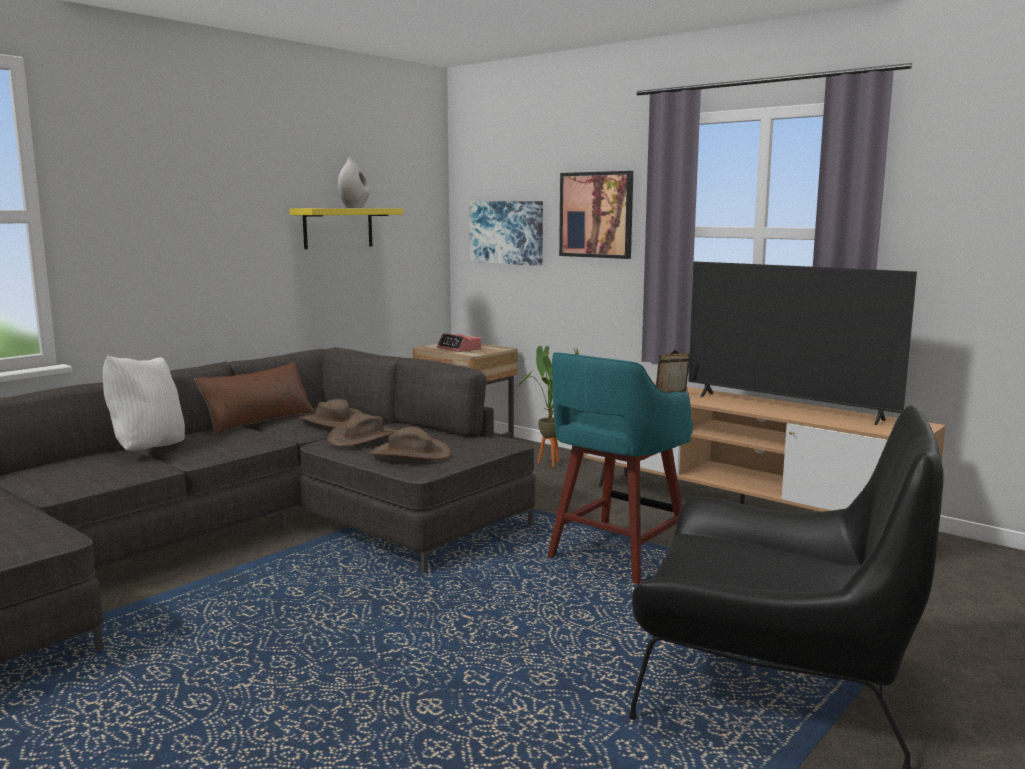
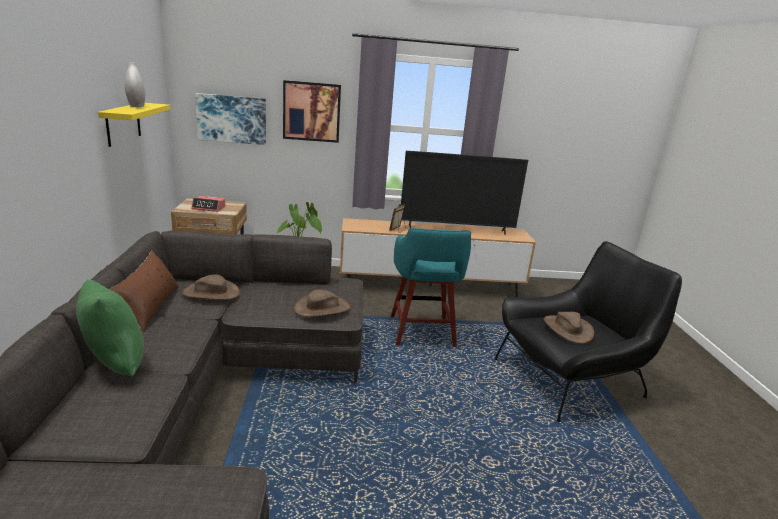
camera: 45 degrees left, 10 degrees up
(147, 449) = (114, 365): white pillow -> green pillow
(364, 438) = (265, 302): brown hat -> brown hat (567, 329)

